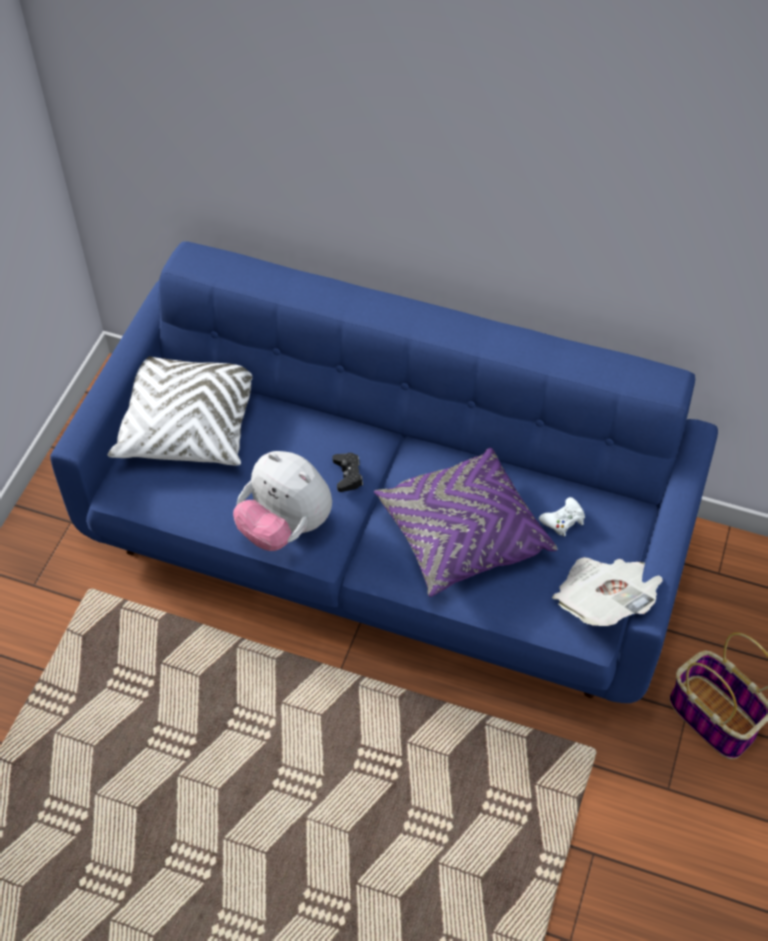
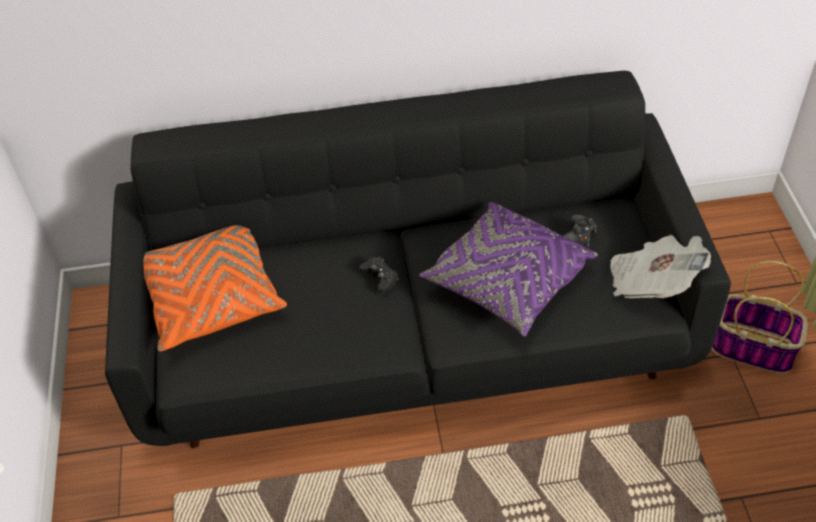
camera: 25 degrees left, 5 degrees down
(188, 424) = (211, 297): white pillow -> orange pillow
(285, 526) = (354, 342): plush toy -> none
(385, 543) = (414, 336): blue sofa -> black sofa
(563, 520) = (578, 235): white game controller -> black game controller

